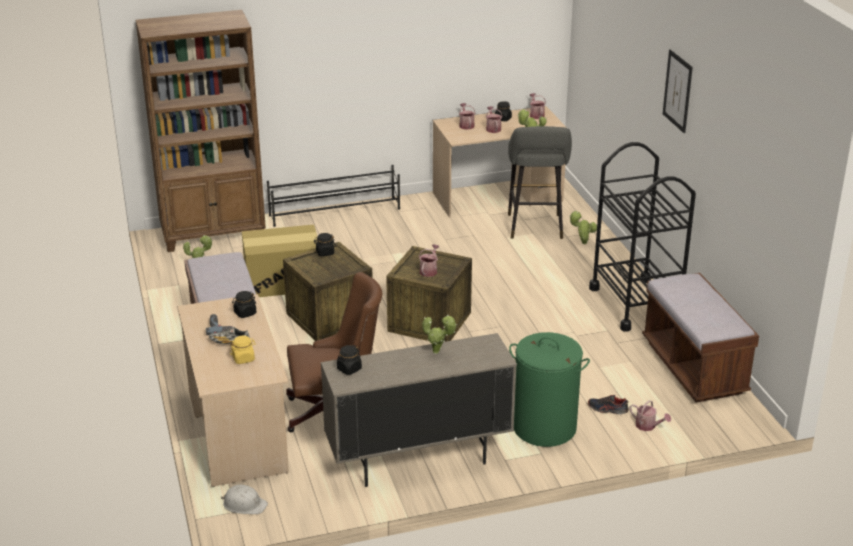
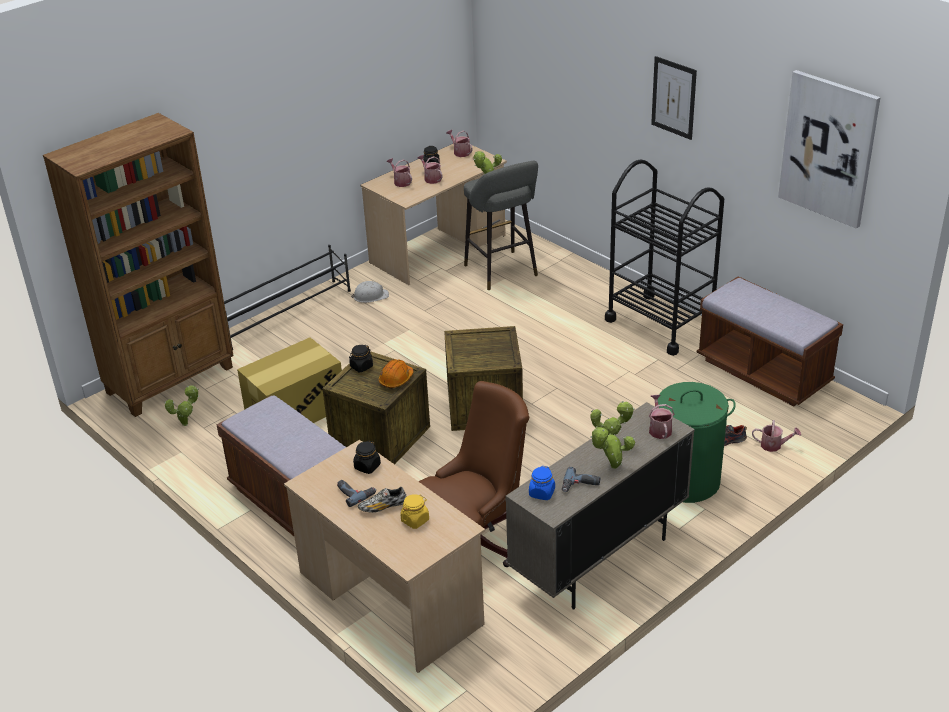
camera: 25 degrees left, 5 degrees up
(244, 504) = (468, 678): white hard hat -> white hard hat (370, 296)
(342, 269) = (396, 379): none -> orange hard hat
(349, 369) = (542, 493): black jar -> blue jar
(383, 374) = (580, 486): none -> power drill
(429, 270) = (485, 353): watering can -> watering can (659, 429)
(582, 243) = (559, 274): potted plant -> potted plant (611, 467)
(764, 157) = (828, 148): none -> picture

